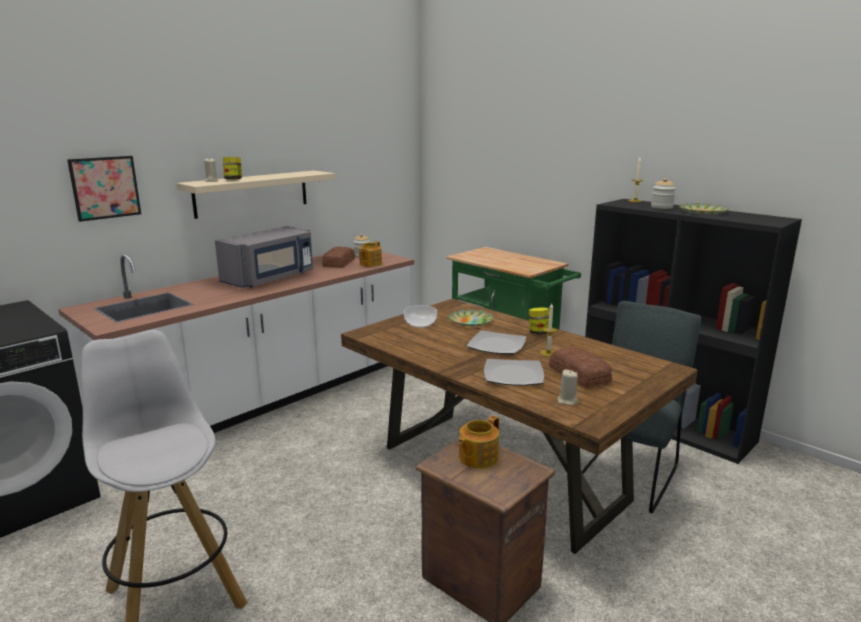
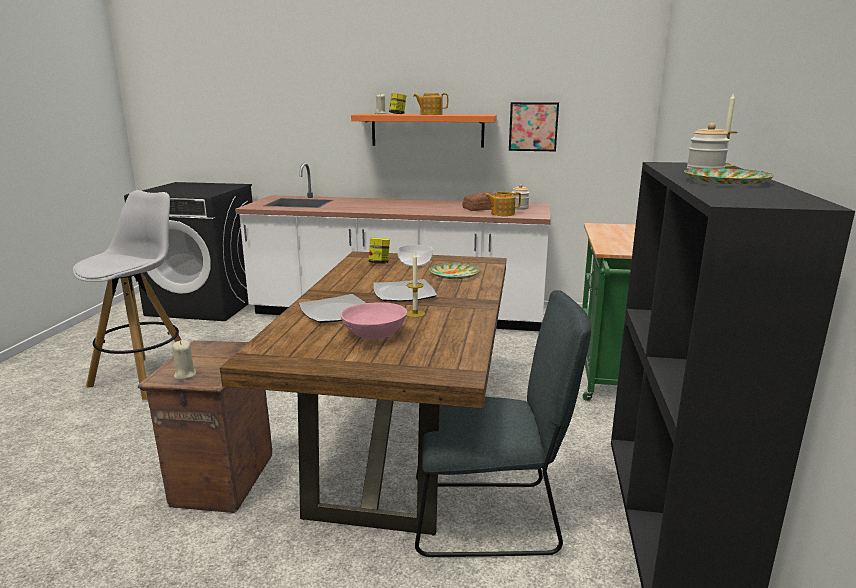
camera: 55 degrees right, 0 degrees up
(105, 187) = (308, 112): picture -> picture (533, 126)
(252, 193) = (427, 130): beige shelf -> orange shelf
(270, 278) = (405, 206): grey microwave -> none
(477, 458) = (217, 355): teapot -> teapot (430, 114)
(538, 333) = (468, 300): jar -> jar (379, 263)
(567, 401) = (296, 341): beige candle -> beige candle (185, 375)
(579, 374) = (375, 334): bread -> pink bowl

